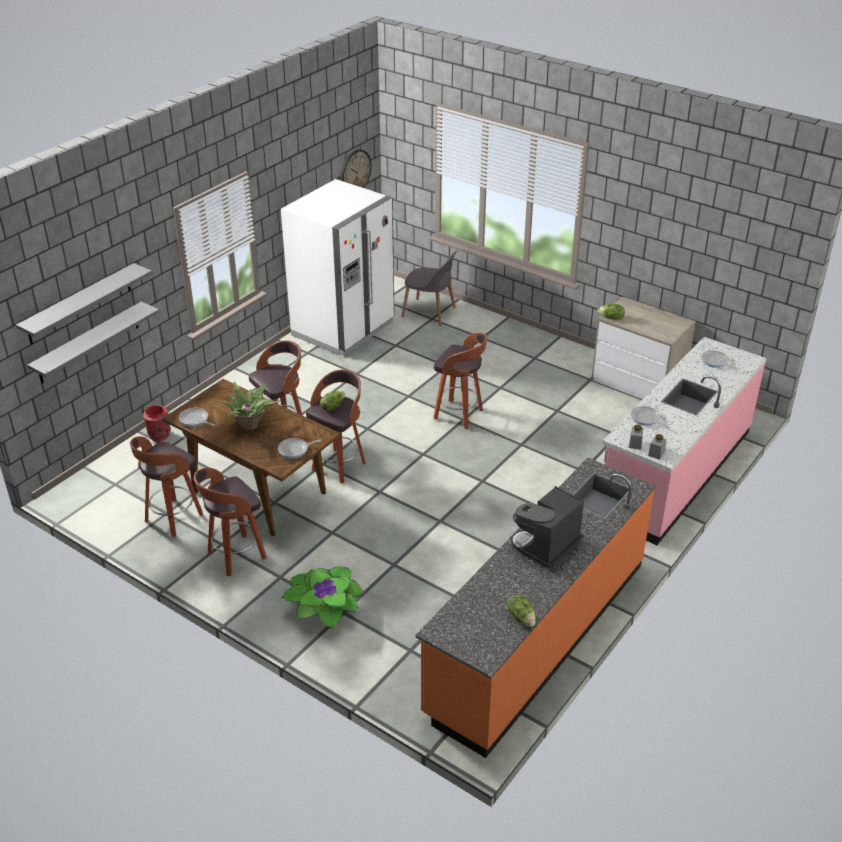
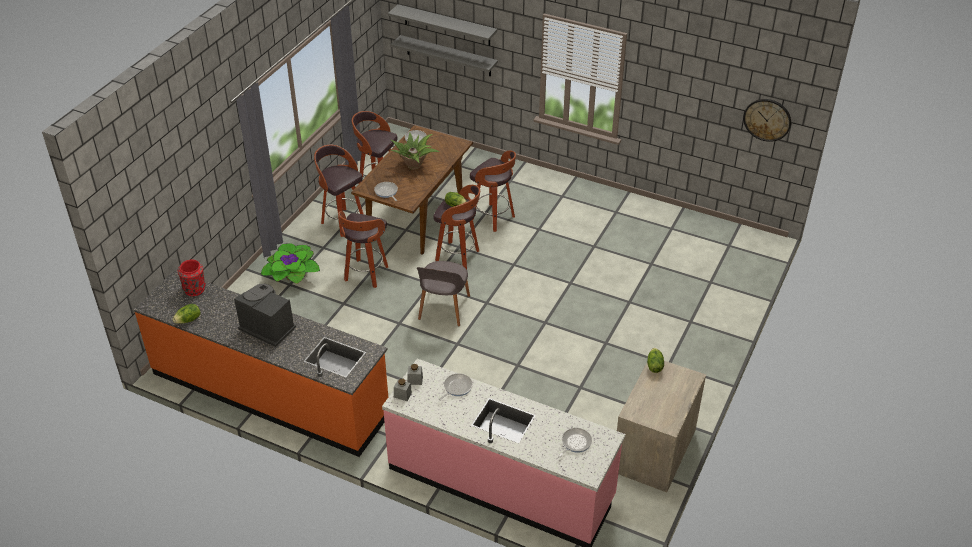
camera: 80 degrees right, 5 degrees up
(159, 435) = (474, 158): red vase -> red vase (195, 289)
(343, 329) = (664, 227): white fridge -> none
(430, 312) = (722, 279): grey chair -> grey chair (443, 309)
(459, 415) = (551, 319): stool -> stool (366, 274)

